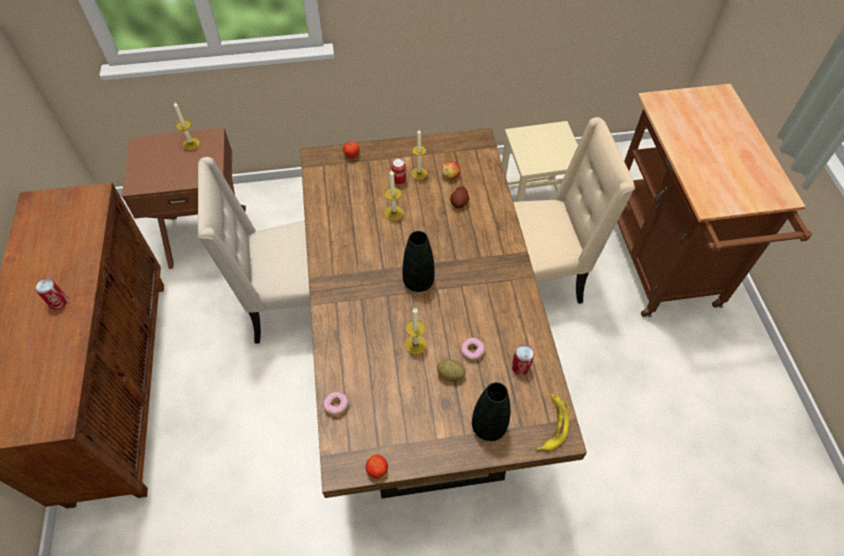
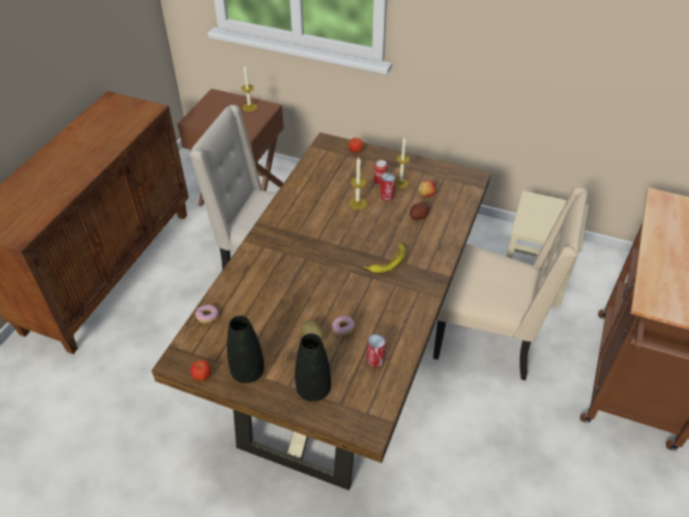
camera: 30 degrees right, 10 degrees down
(58, 302) = (77, 165): can -> can (387, 196)
(415, 344) = (301, 303): candle -> none
(418, 282) = (339, 260): black vase -> black vase (248, 372)
(552, 424) = (369, 416): banana -> banana (388, 261)

